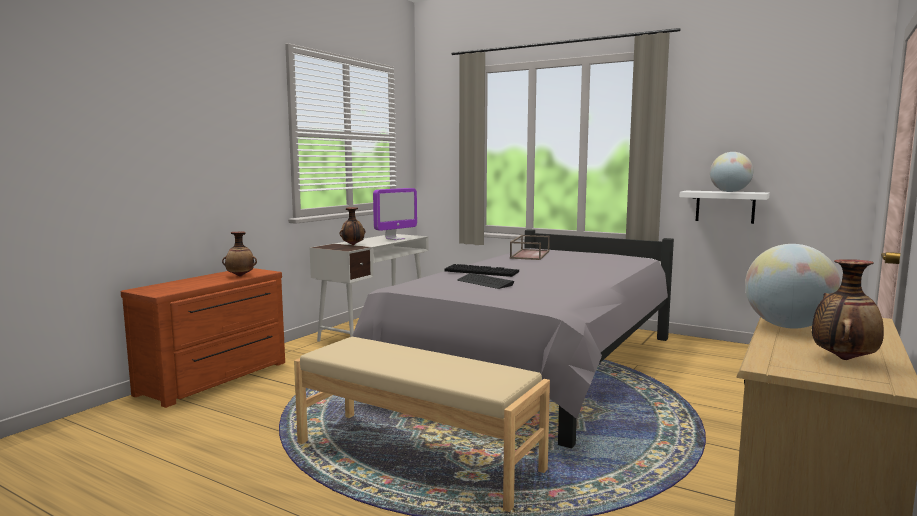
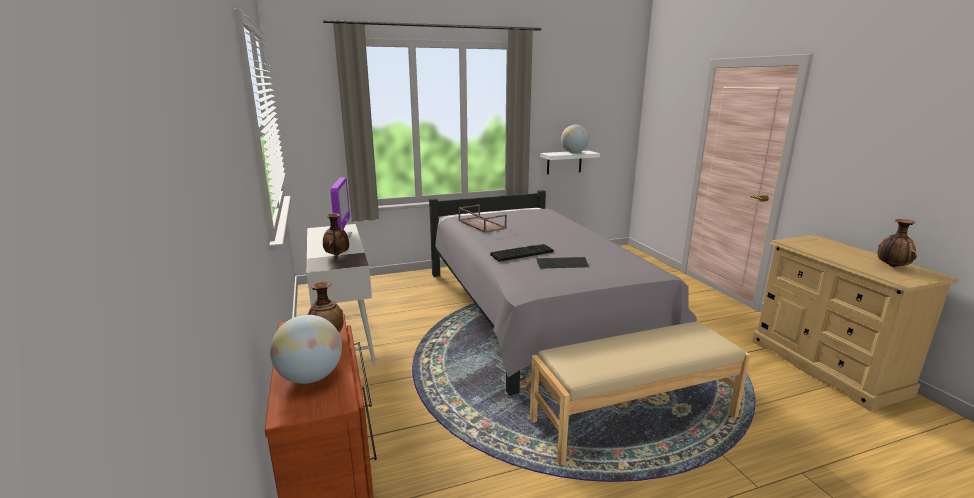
camera: 50 degrees left, 10 degrees up
(787, 326) = (824, 253): globe -> globe (310, 377)

